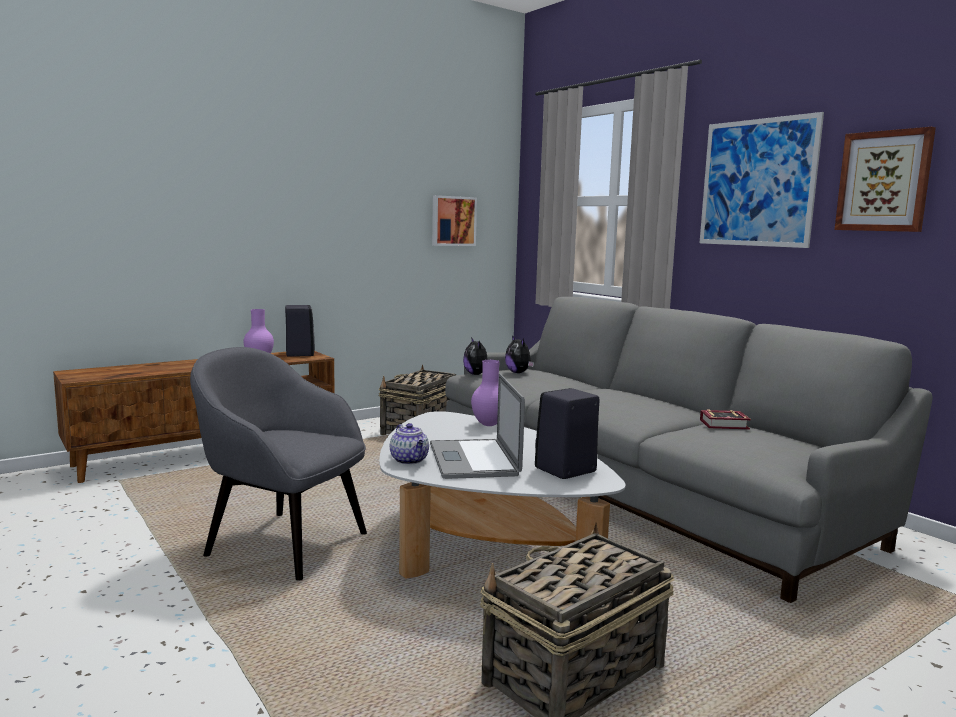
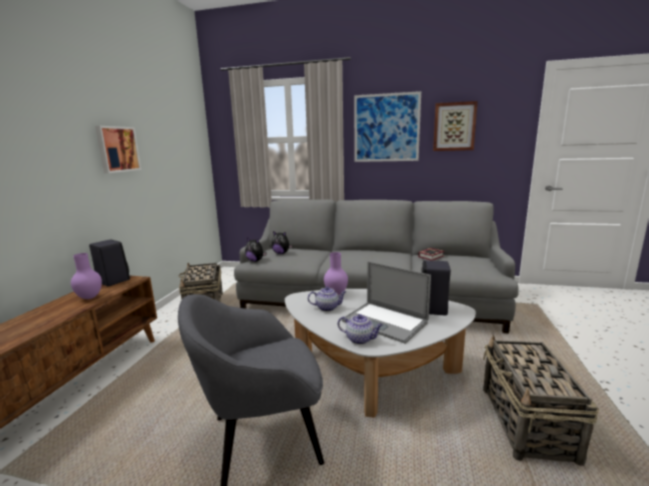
camera: 40 degrees left, 5 degrees up
(447, 431) = (328, 307): none -> teapot
(453, 221) = (180, 158): picture -> picture (117, 149)

